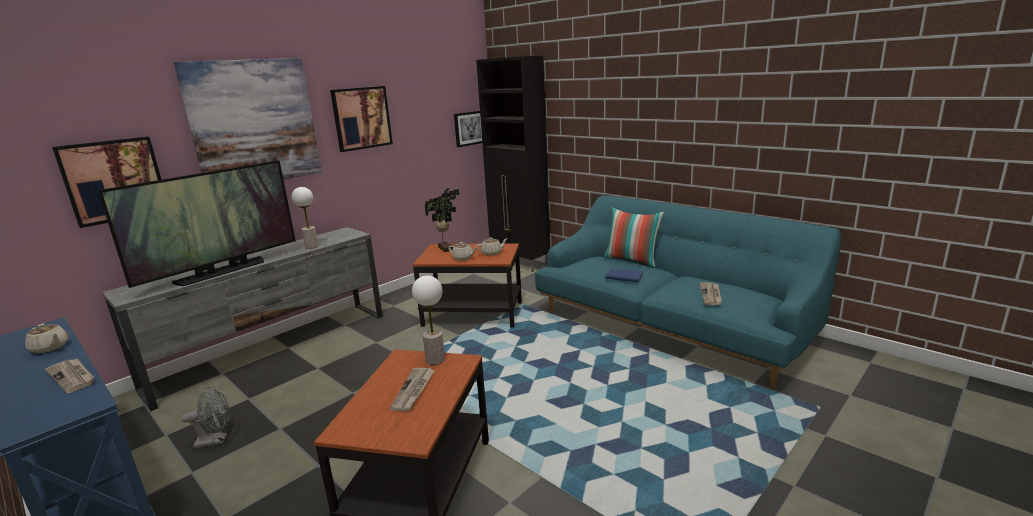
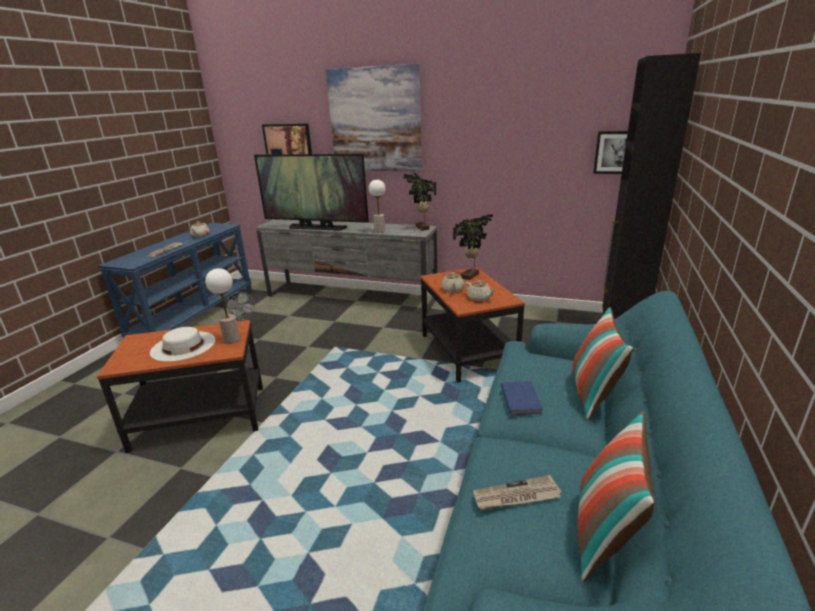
camera: 65 degrees right, 5 degrees up
(341, 232) = (421, 228): none -> potted plant
(361, 118) = (472, 125): picture -> none
(413, 390) = (183, 346): newspaper -> white hat
(741, 284) = (605, 534): none -> pillow

